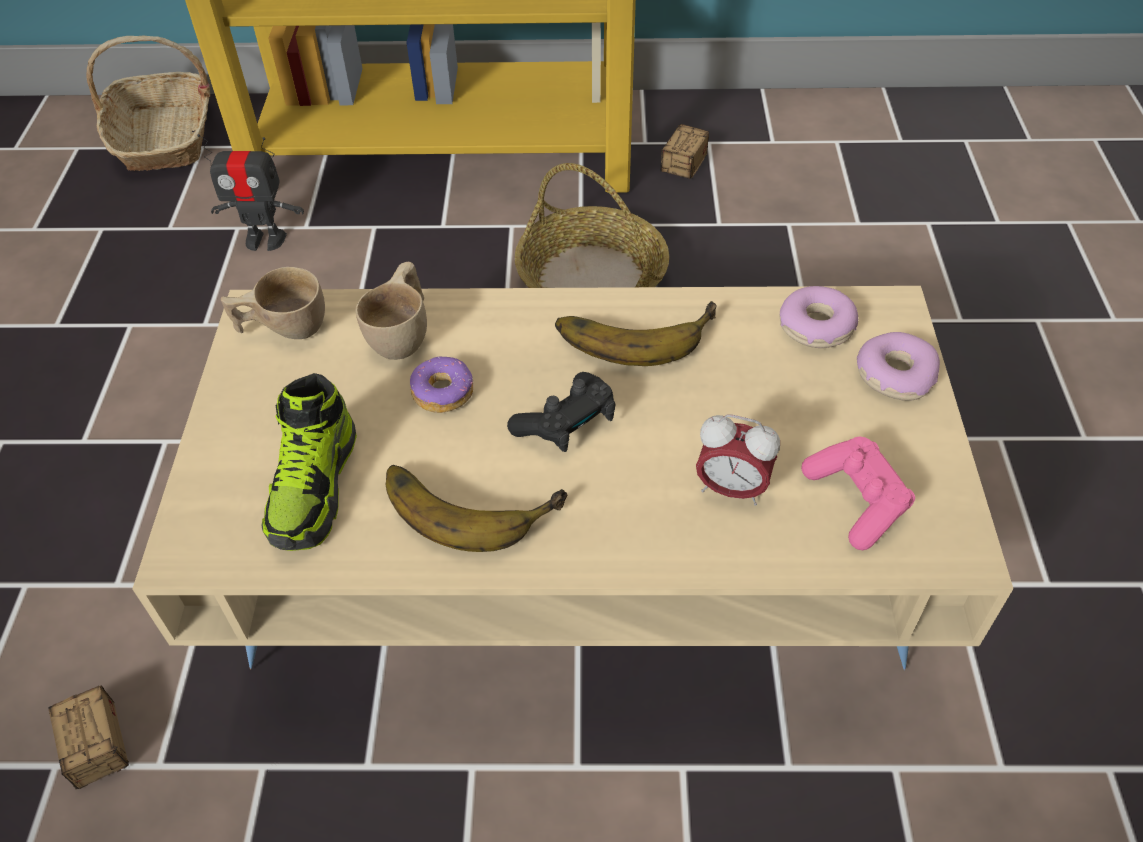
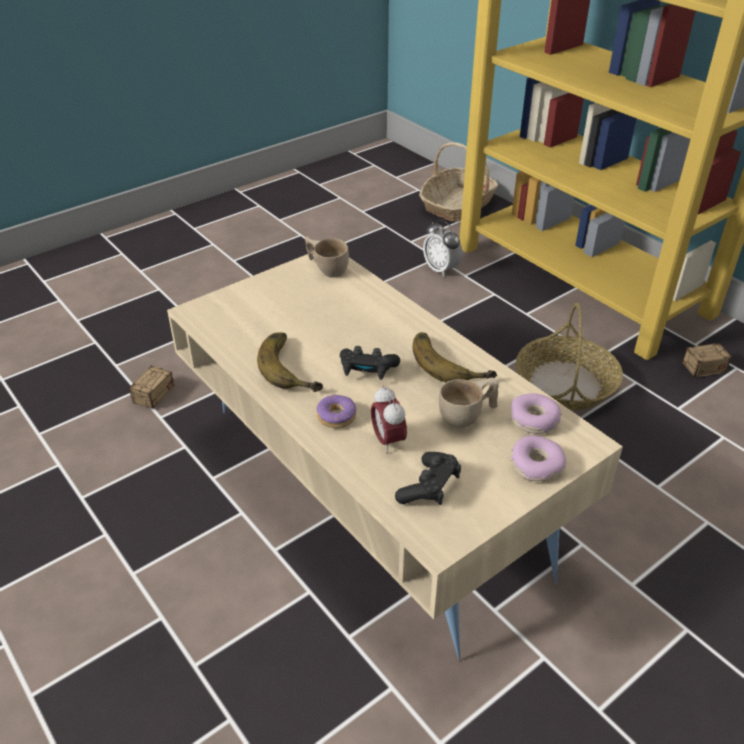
camera: 50 degrees right, 10 degrees down
(265, 239) = (441, 269): toy robot -> alarm clock
(315, 487) = (256, 323): shoe -> none
(404, 333) = (363, 299): beige cup -> beige cup (468, 416)
(443, 392) = (343, 327): donut -> donut (337, 417)
(856, 501) = (429, 488): pink game controller -> black game controller

